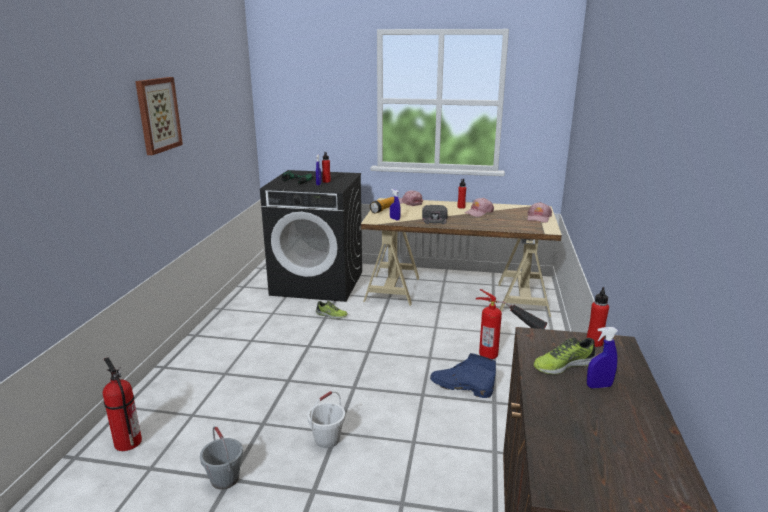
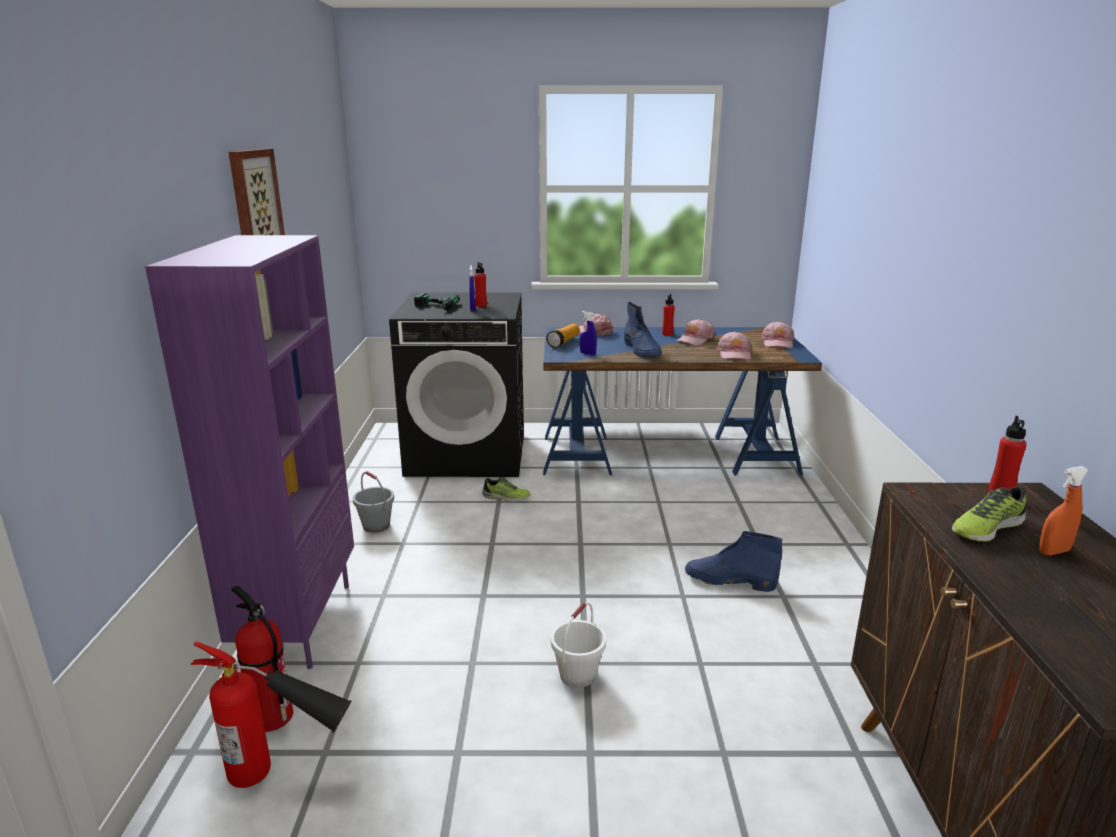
camera: 10 degrees left, 0 degrees up
(166, 386) = (298, 623): none -> purple bookcase
(225, 479) = (450, 753): grey bucket -> grey bucket (376, 525)
(435, 218) = (642, 350): black cap -> blue boot
(456, 293) = (666, 454): beige desk -> blue desk
(500, 224) = (734, 354): none -> pink cap
(506, 357) = (771, 534): fire extinguisher -> fire extinguisher (286, 776)
(599, 386) = (1054, 551): blue spray bottle -> orange spray bottle

